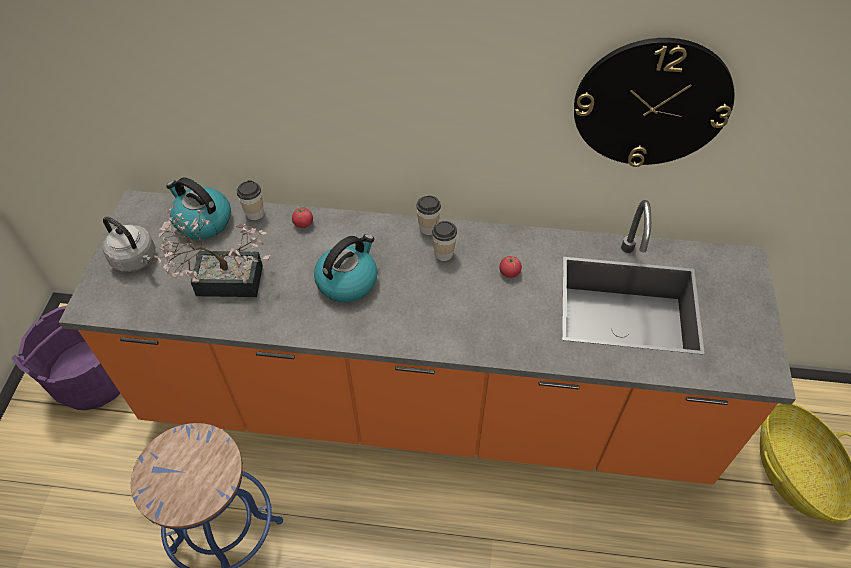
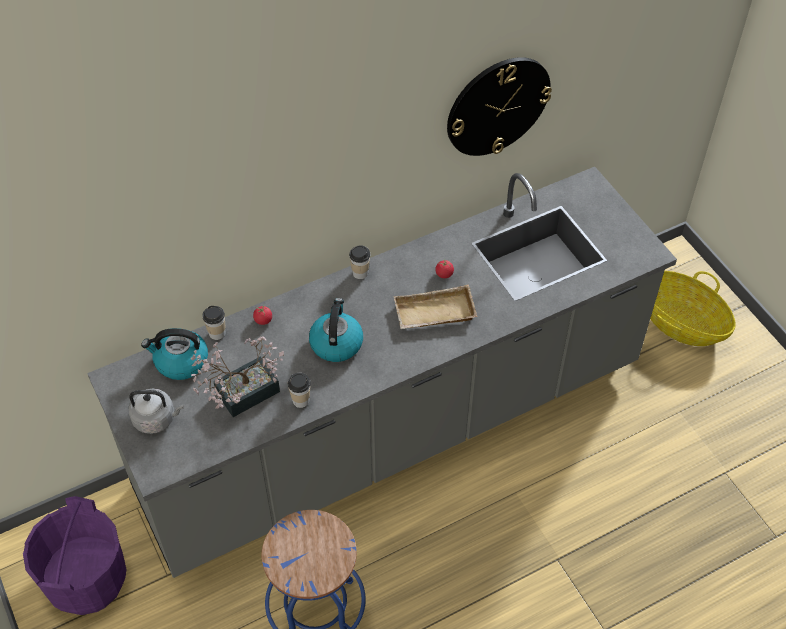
camera: 35 degrees left, 0 degrees up
(425, 406) = (393, 430): orange counter -> grey counter
(443, 253) = (387, 285): cup -> cup (301, 400)
(465, 306) = (434, 314): none -> beige tray

